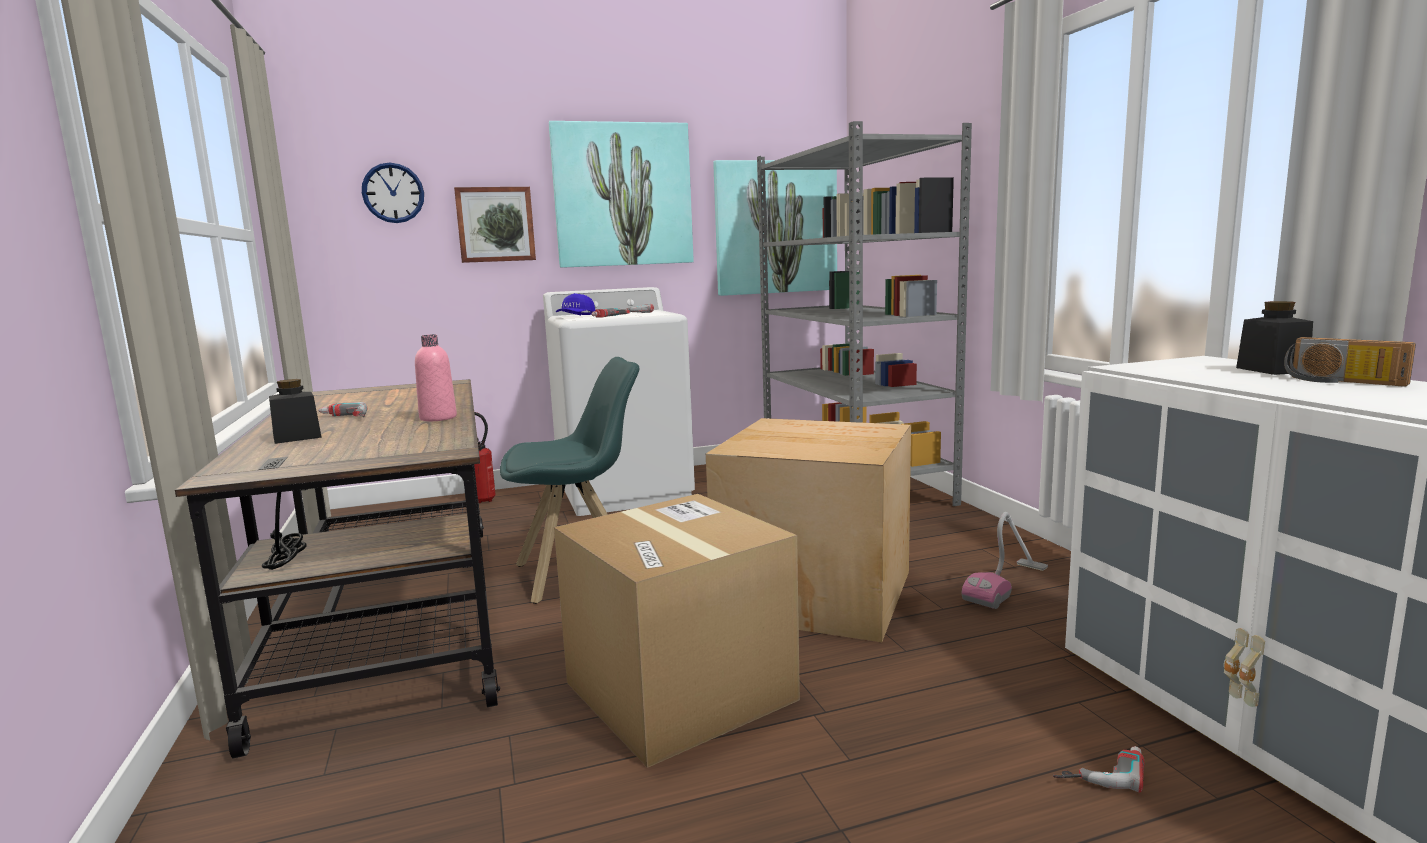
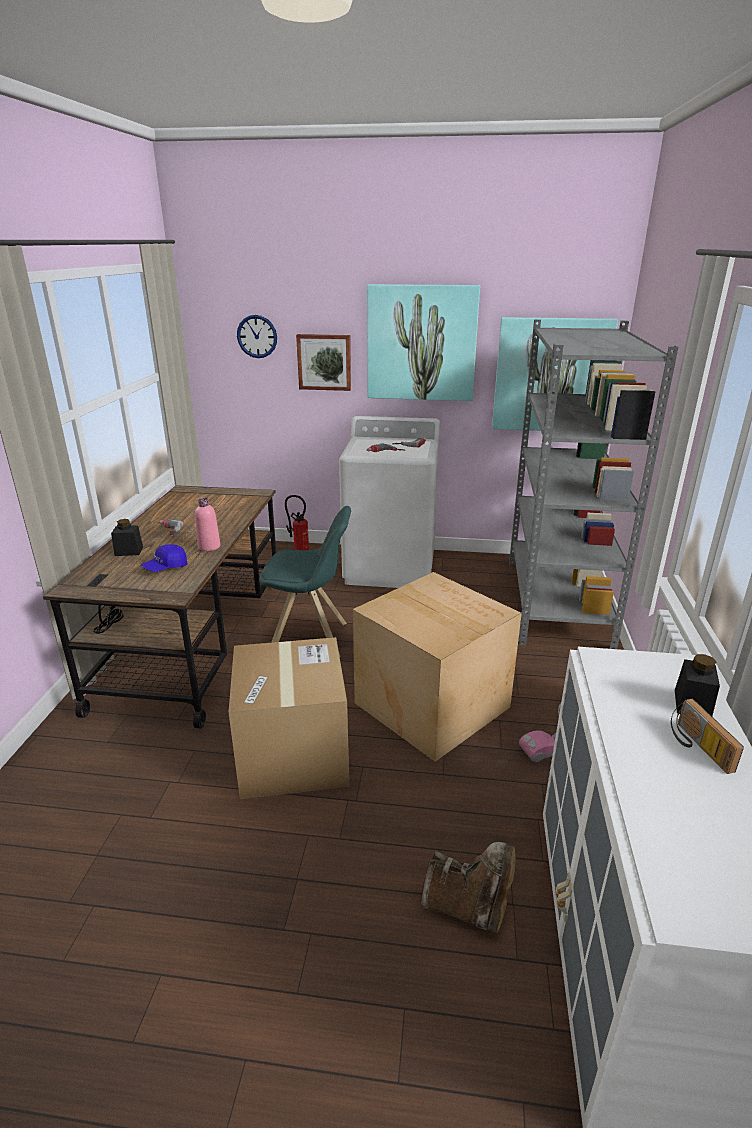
camera: 25 degrees right, 15 degrees up
(576, 317) = (362, 445): blue cap -> blue cap (166, 568)
(1099, 769) = (468, 908): power drill -> brown boot

